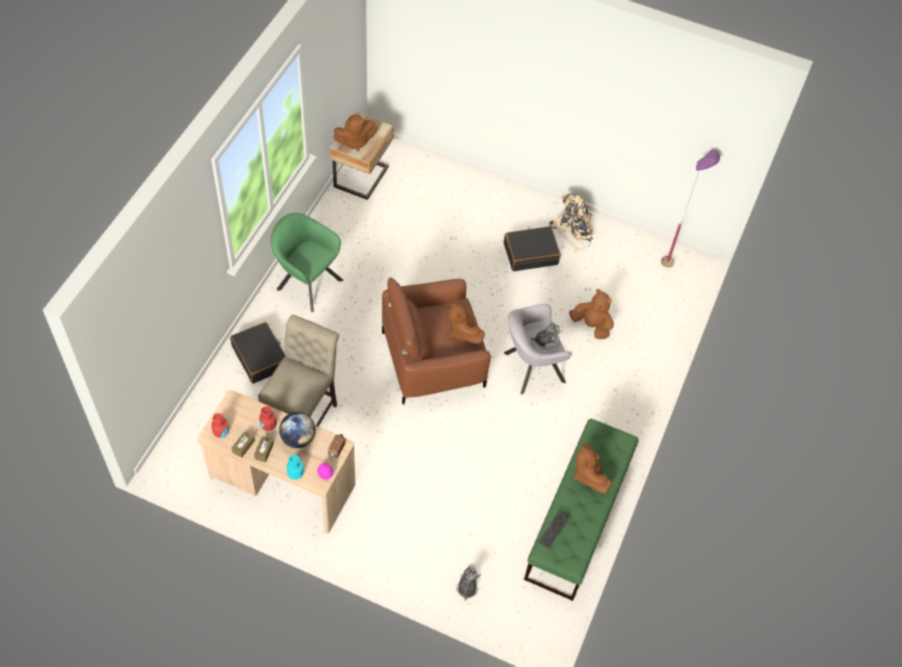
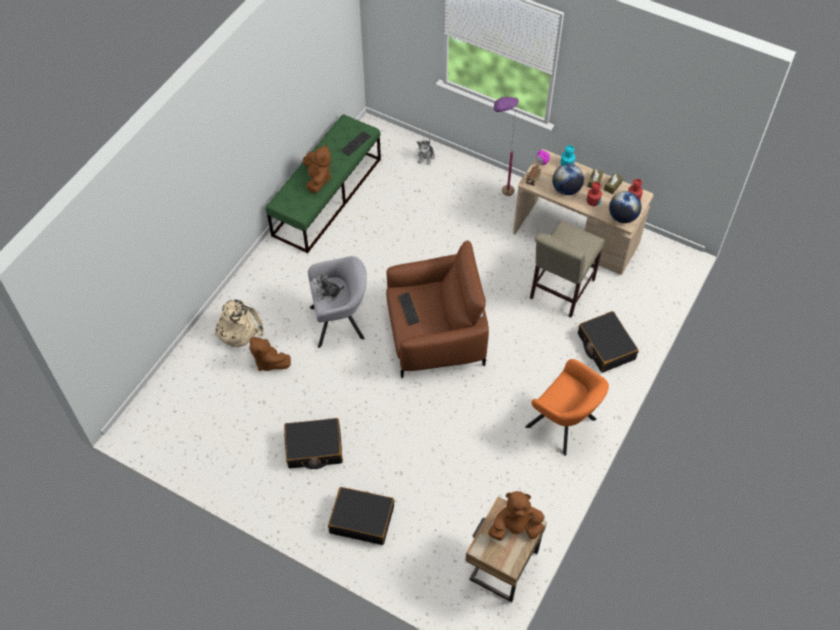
camera: 170 degrees left, 0 degrees up
(236, 406) = (622, 217): none -> globe
(307, 282) = (564, 425): green armchair -> orange armchair
(462, 331) = (408, 309): brown plush toy -> keyboard
(479, 203) = (362, 519): none -> black suitcase
(573, 230) = (258, 476): beige backpack -> beige backpack (238, 328)
(673, 258) = (154, 434): purple floor lamp -> purple floor lamp (500, 199)

